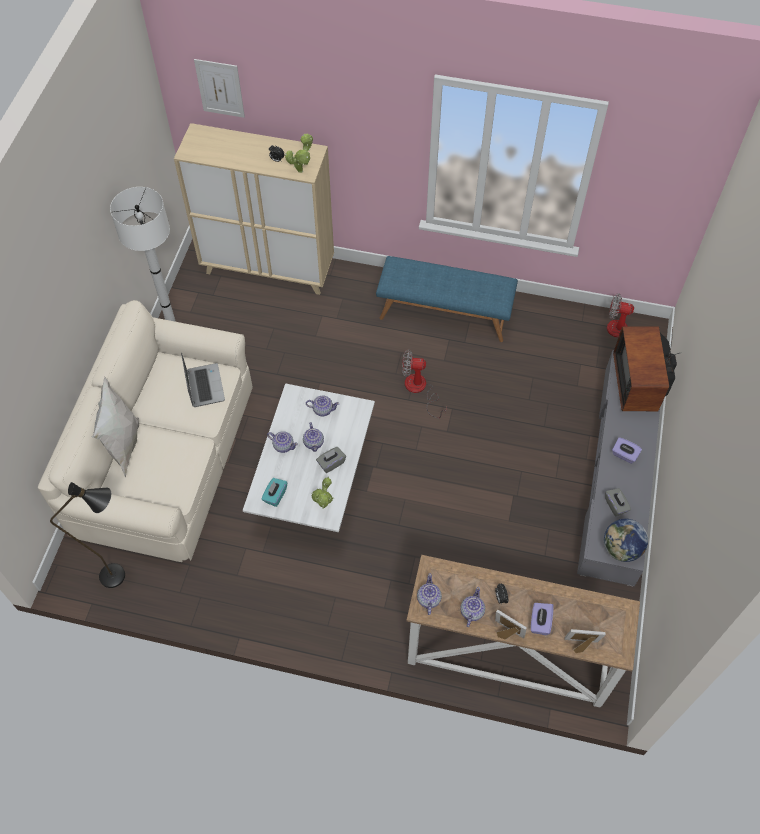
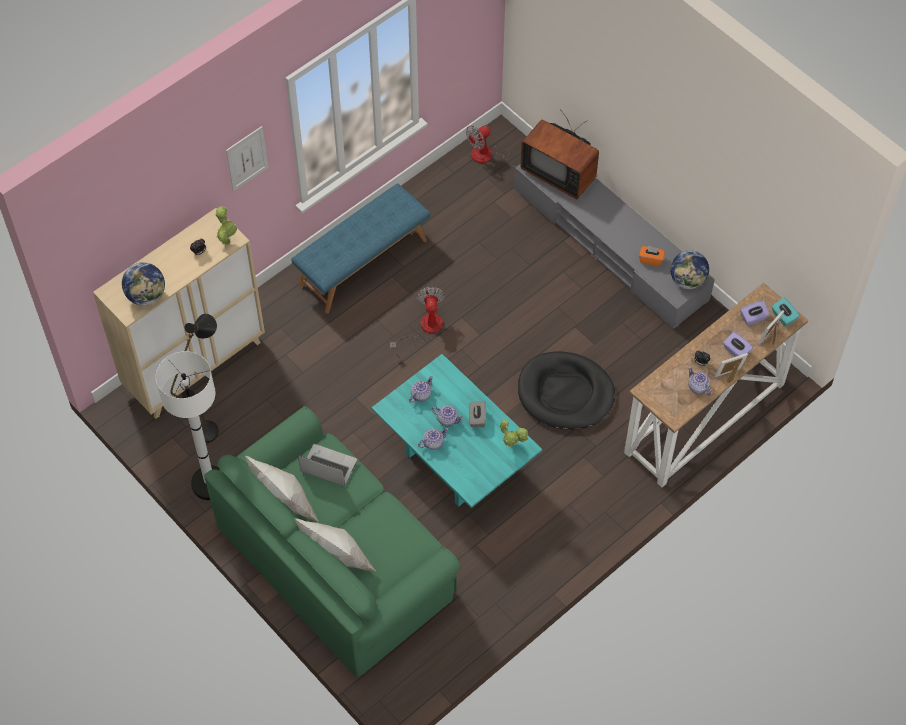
camera: 55 degrees left, 0 degrees up
(122, 575) = (430, 653): black floor lamp -> black floor lamp (212, 425)
(151, 379) = (286, 504): none -> white pillow
(165, 456) = (335, 559): beige sofa -> green sofa
(211, 153) = (146, 295): none -> globe
(220, 88) = (112, 237): picture -> picture (247, 158)
(275, 496) = (476, 475): turquoise tissue box -> turquoise tissue box (783, 317)
(314, 486) = (456, 461): white coffee table -> turquoise coffee table
(420, 390) = (424, 328): fan -> fan turned 135 degrees clockwise
(428, 599) = (669, 408): teapot -> none
(441, 528) = (565, 393): none -> black dog bed
(616, 506) = (651, 259): grey tissue box -> orange tissue box
(624, 455) = (613, 225): purple tissue box -> purple tissue box (753, 318)

